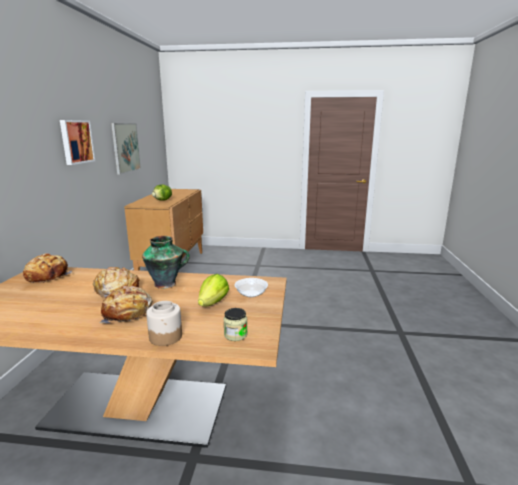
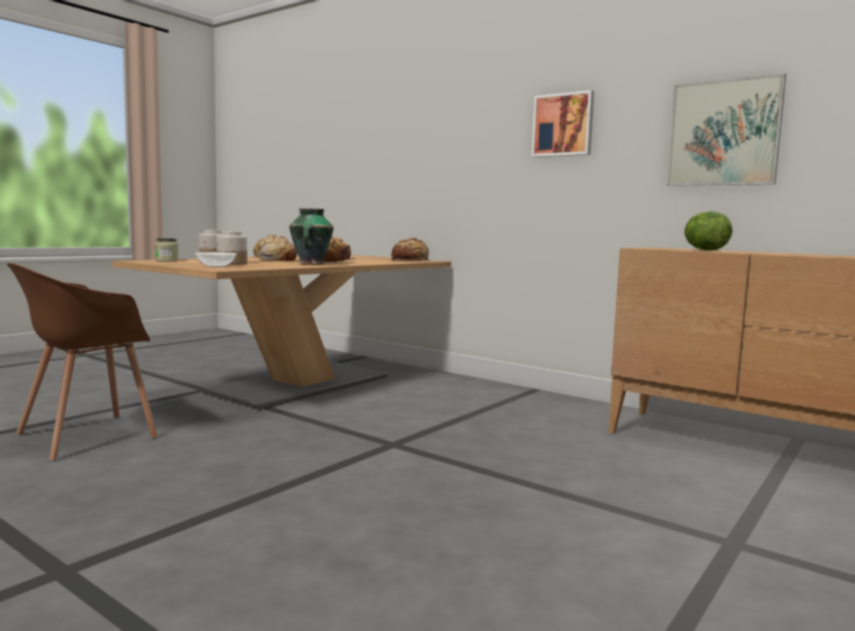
camera: 120 degrees right, 10 degrees down
(213, 303) = (231, 263): lettuce -> jar
(345, 423) = (85, 437): none -> brown chair

